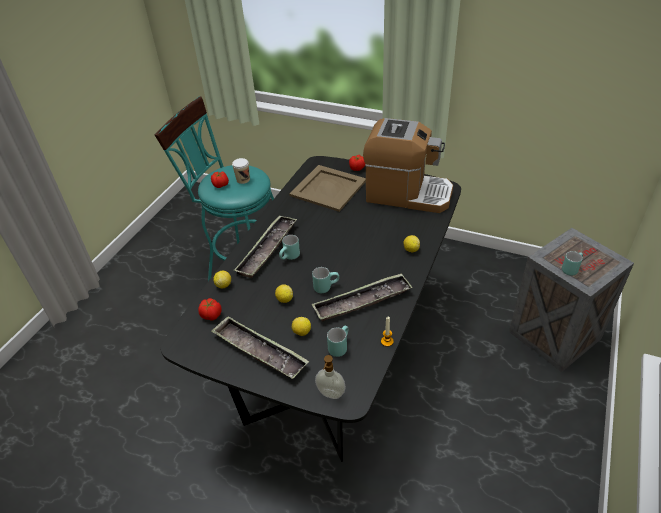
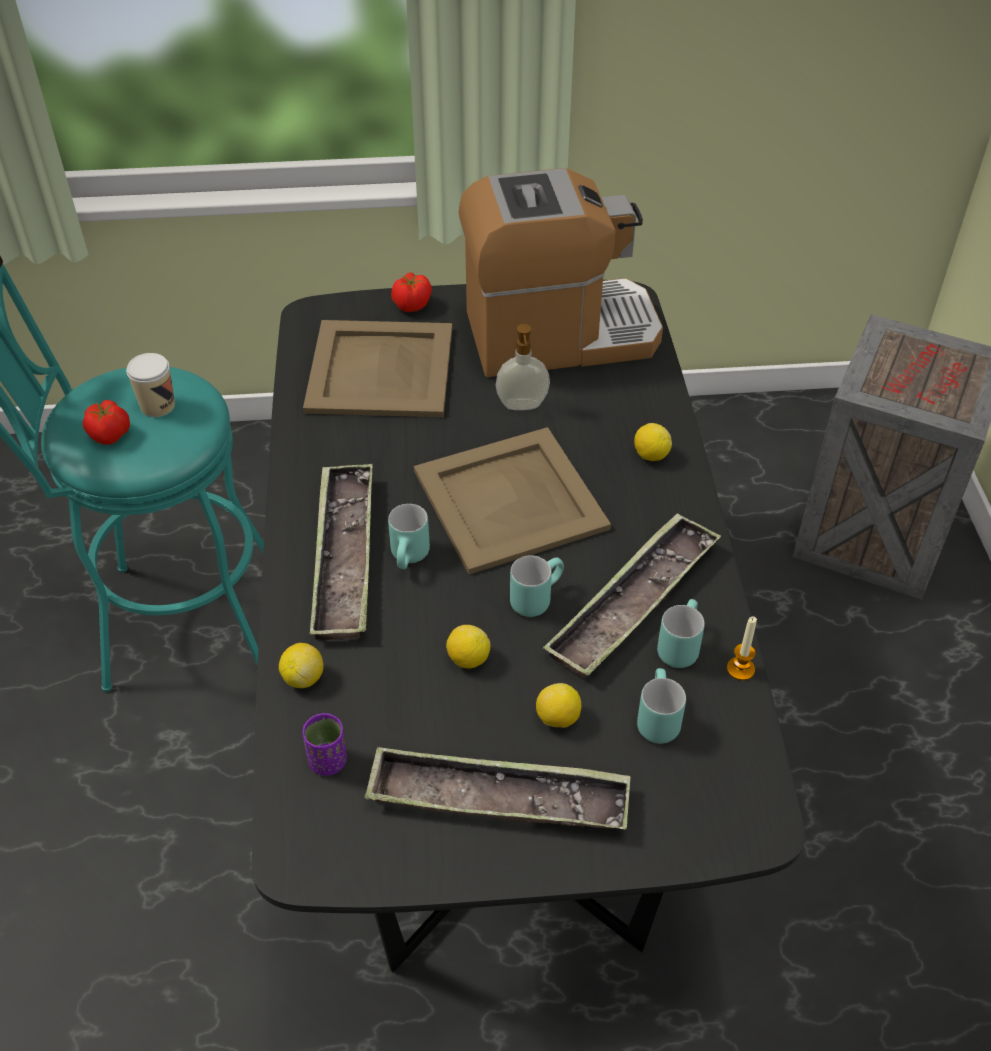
camera: 30 degrees left, 5 degrees up
(211, 315) = (328, 761): tomato -> purple cup
(330, 394) = (711, 827): soap dispenser -> soap dispenser (522, 406)
(341, 248) = (508, 499): none -> beige tray
(570, 268) = (920, 397): turquoise mug -> turquoise mug (677, 645)

